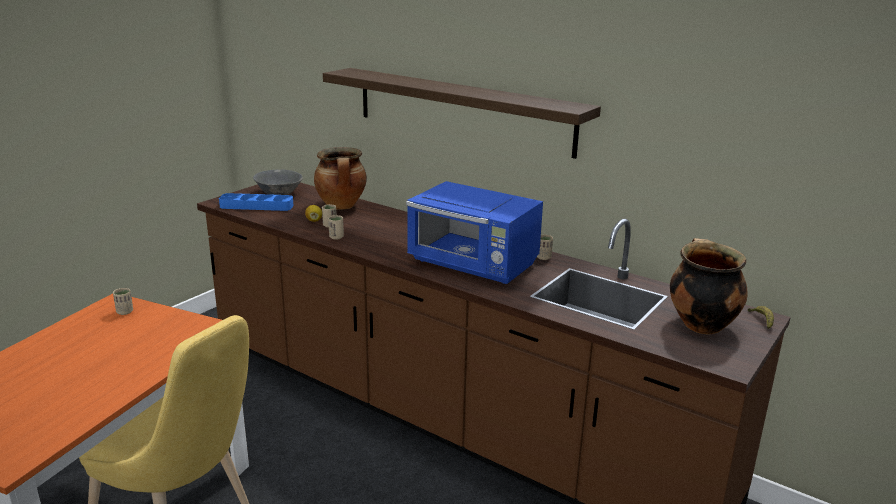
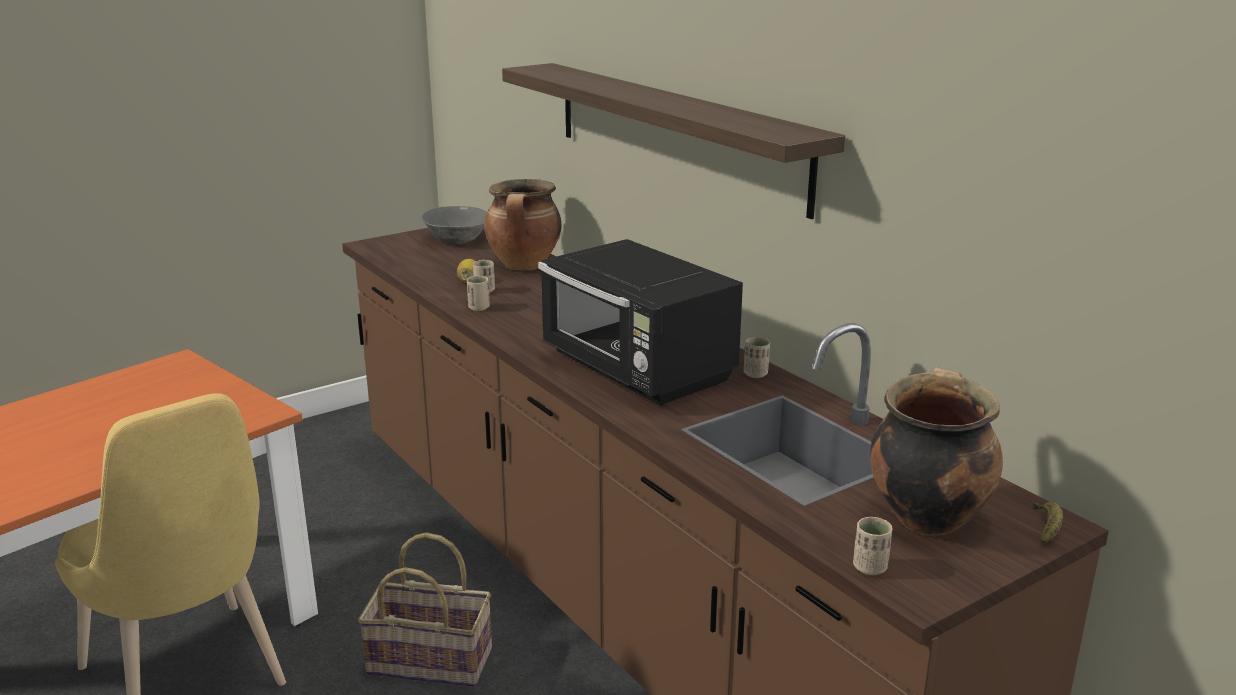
camera: 20 degrees right, 0 degrees up
(125, 312) = (179, 375): beige cup -> beige cup (870, 567)
(256, 206) = (412, 254): blue tray -> none
(346, 479) = (431, 660): none -> basket
(473, 265) = (638, 371): blue microwave -> black microwave

